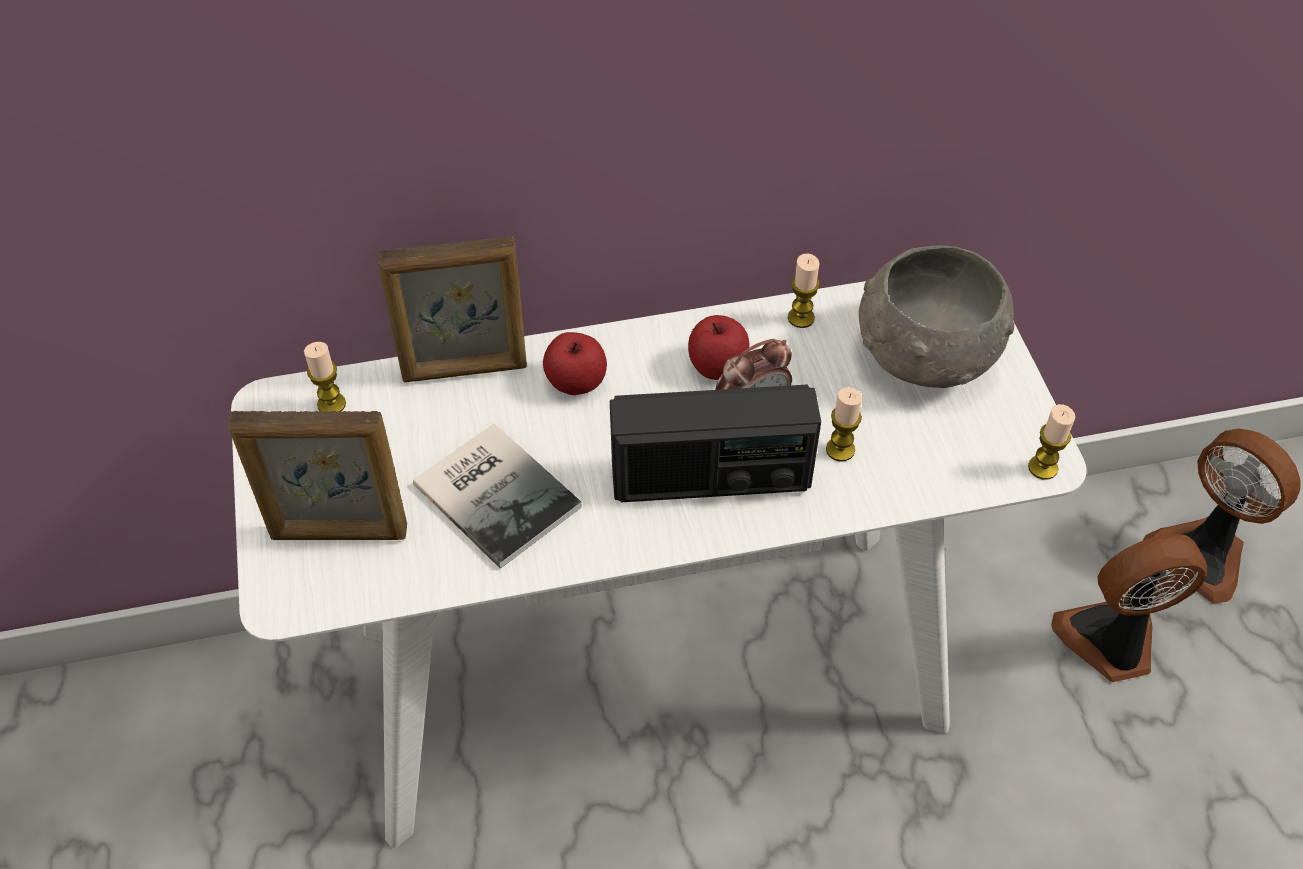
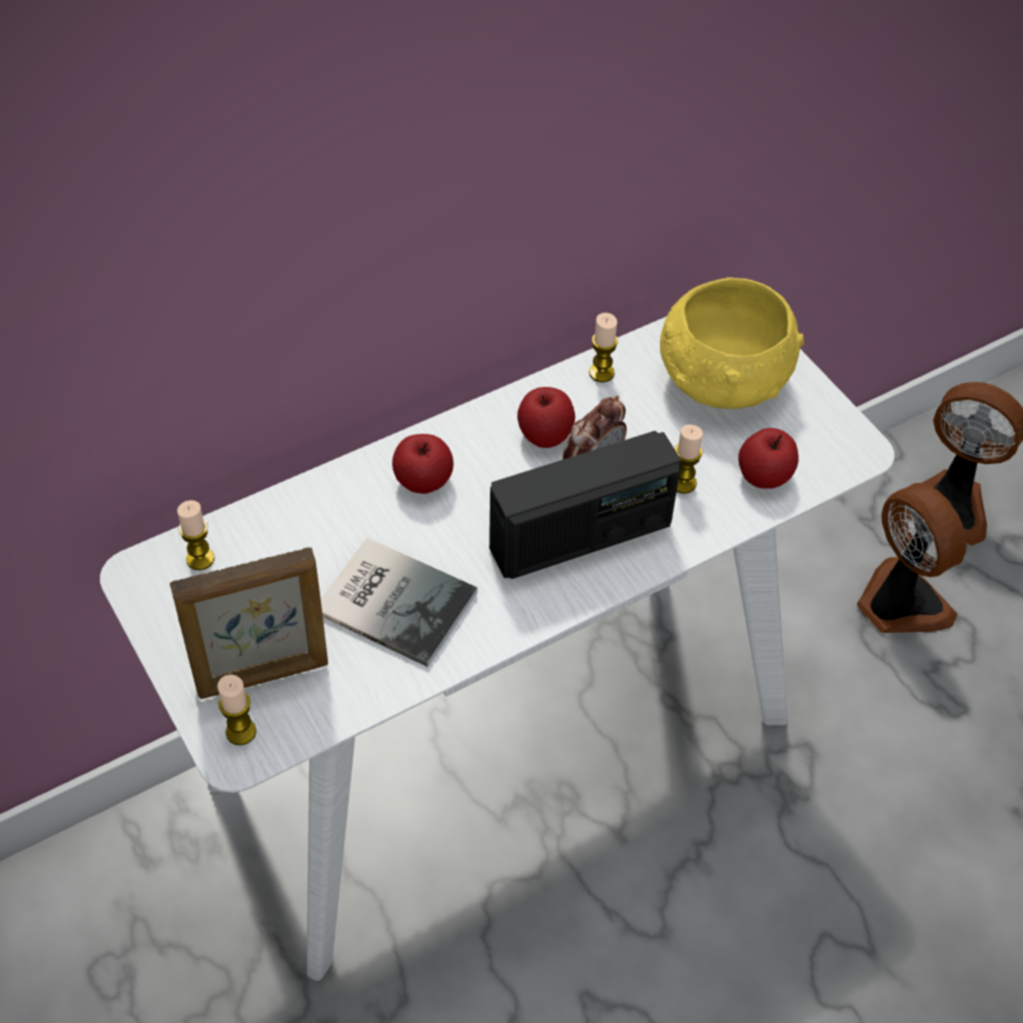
camera: 20 degrees left, 0 degrees up
(465, 370) = (314, 495): picture frame -> none
(924, 354) = (721, 380): grey bowl -> yellow bowl
(931, 464) = (764, 476): none -> apple
(1042, 467) = (857, 455): candle -> candle (241, 732)
(1111, 642) = (898, 603): fan -> fan turned 90 degrees clockwise

